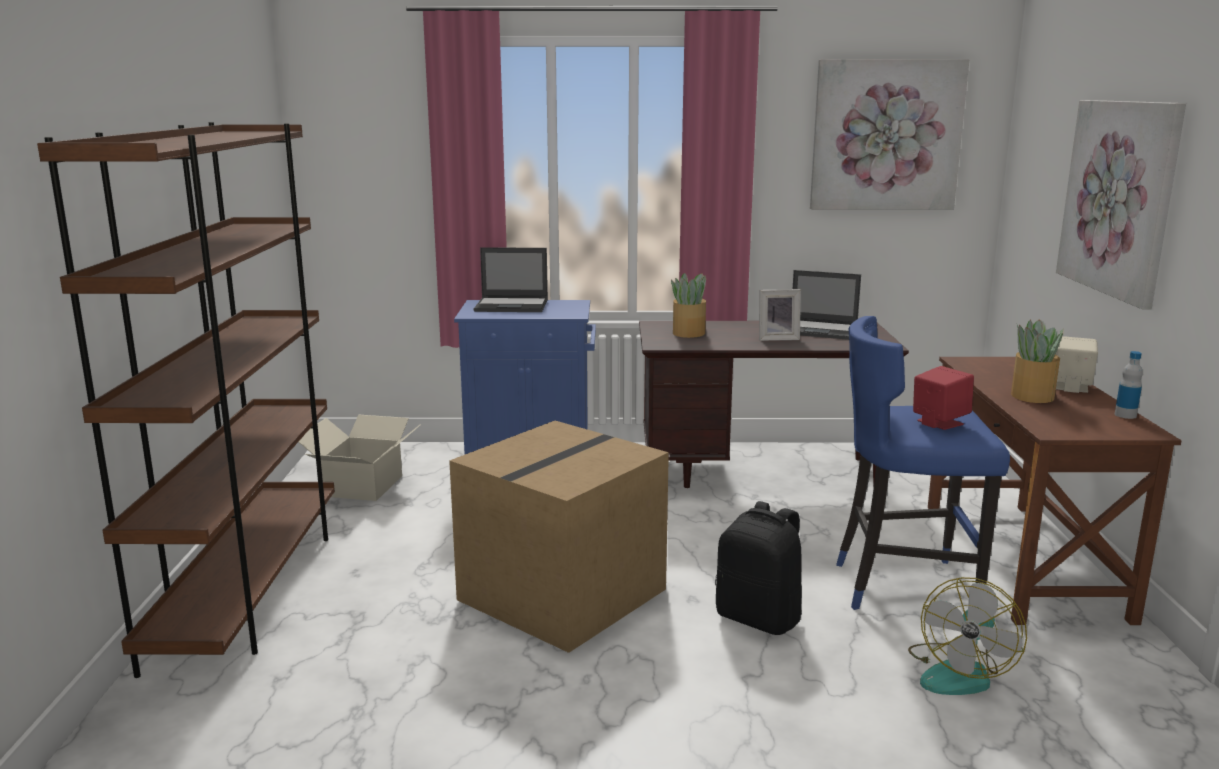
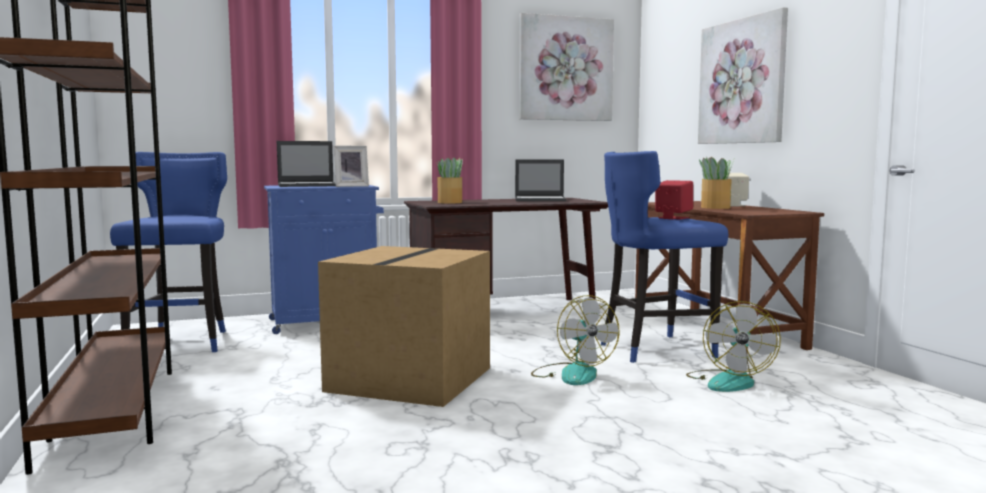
camera: 20 degrees left, 10 degrees down
(364, 486) = (182, 343): cardboard box -> blue stool
(759, 618) = (572, 374): black backpack -> fan
(777, 338) = (516, 202): picture frame -> picture frame (351, 186)
(1125, 415) = (779, 209): bottle -> none

